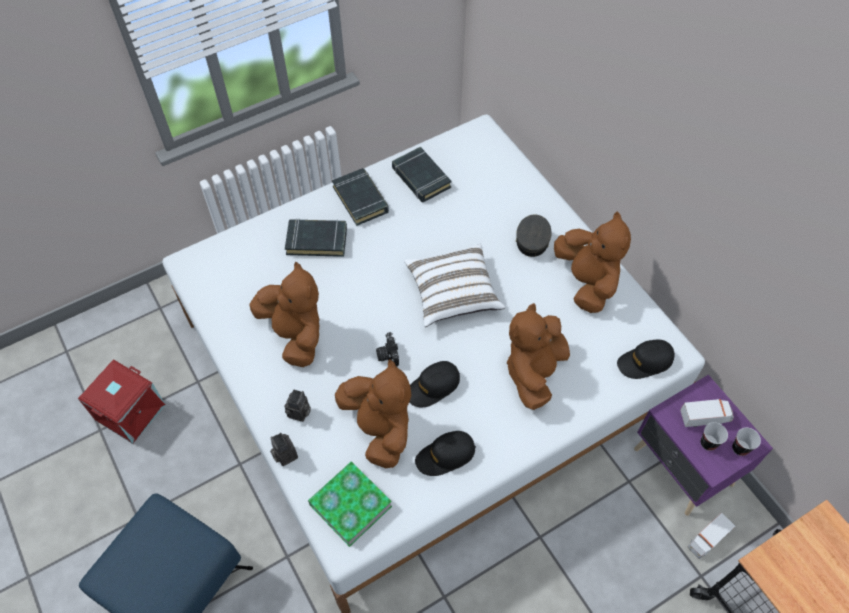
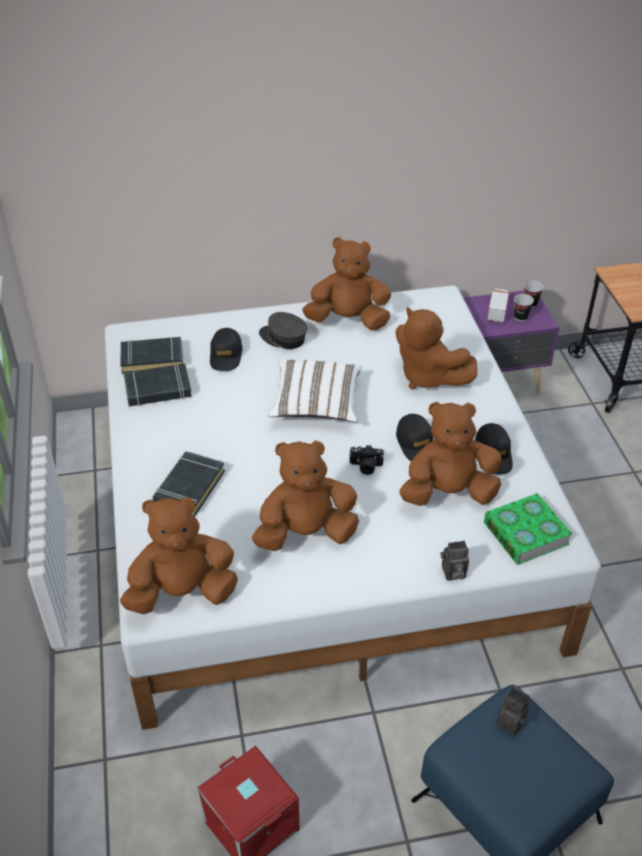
camera: 70 degrees left, 15 degrees down
(212, 275) = (182, 592): none -> brown plush toy
(299, 413) = (407, 550): camera -> camera (512, 722)
(361, 199) = (155, 440): black book -> black book (152, 359)
(645, 362) = (445, 314): black cap -> black cap (226, 355)
(707, 539) = (563, 389): toy truck -> none

